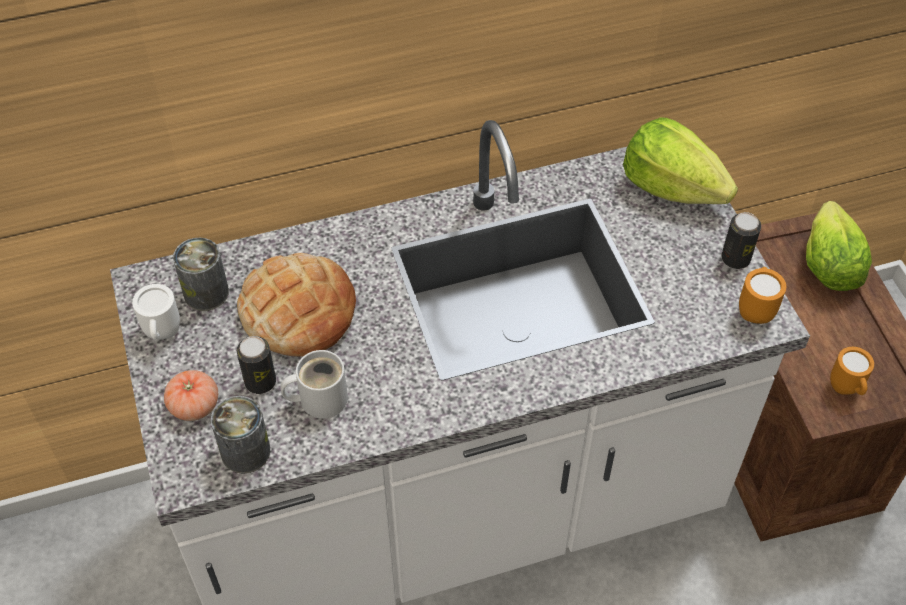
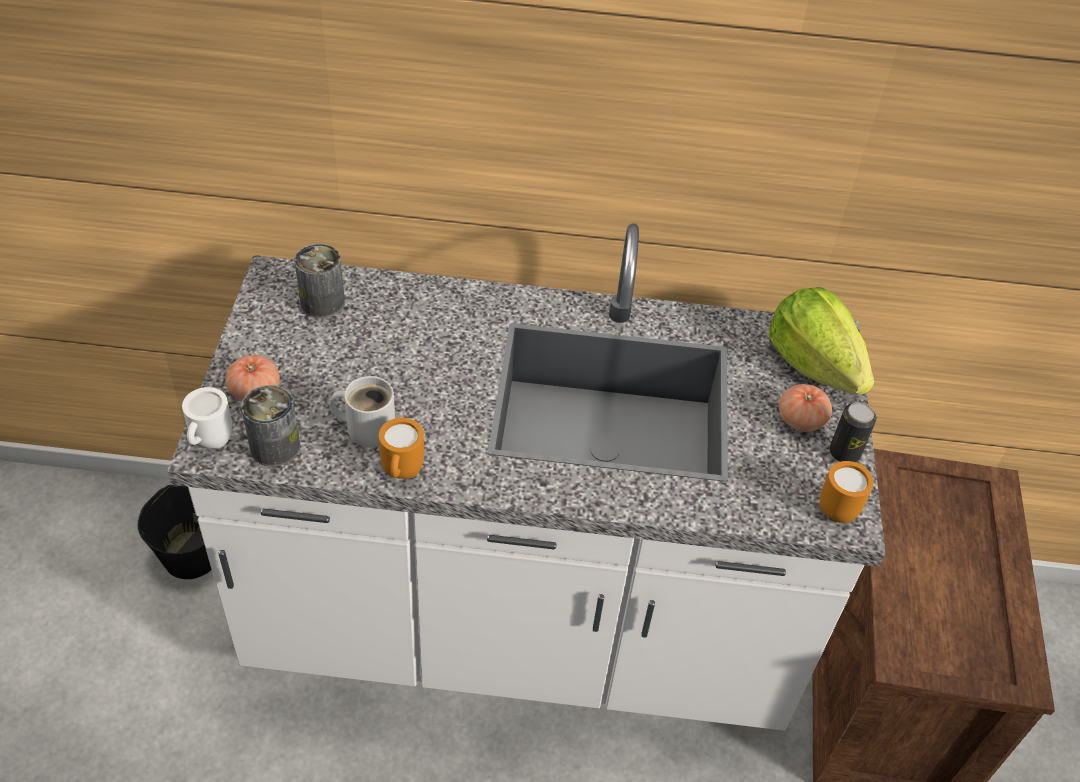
camera: 20 degrees right, 5 degrees down
(109, 572) = (191, 555): none -> black bucket
(162, 335) = (264, 323): white mug -> white mug (210, 443)
(260, 382) = (324, 393): can -> none
(298, 311) = (393, 346): bread -> none
(686, 242) = (801, 419): none -> tomato
(828, 264) = (979, 519): lettuce -> none
(846, 390) = (937, 647): orange mug -> orange mug (401, 474)

